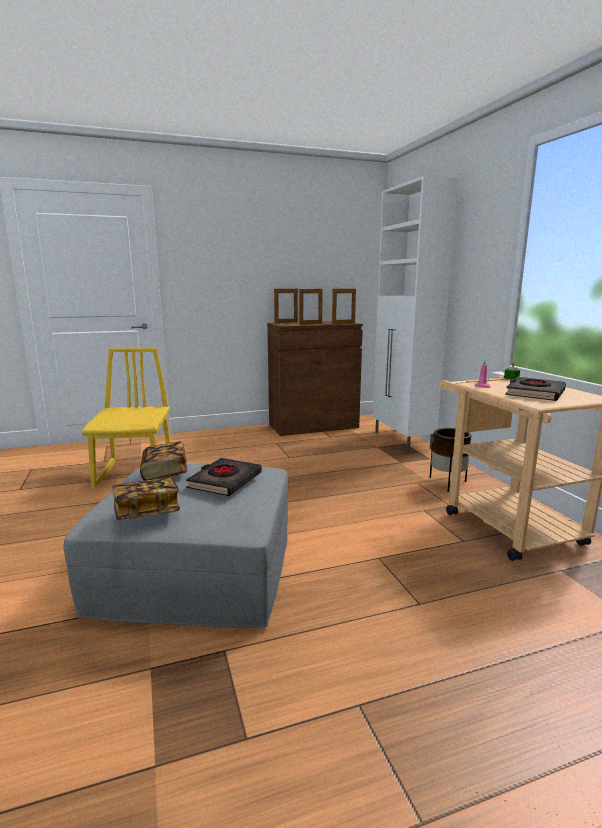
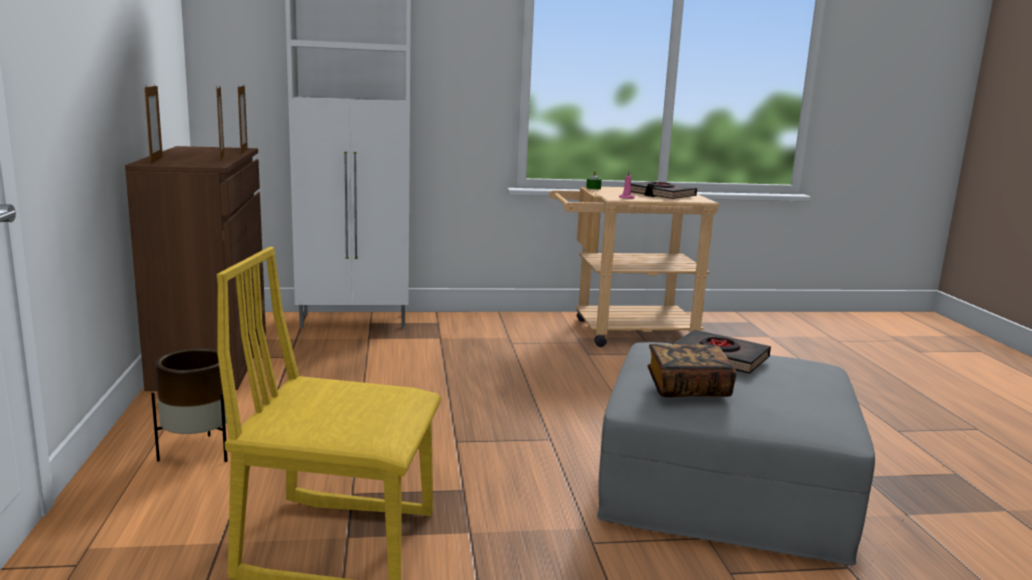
camera: 80 degrees left, 0 degrees up
(146, 512) = (820, 396): book -> none
(448, 483) = (521, 331): brown planter -> brown planter (198, 452)

